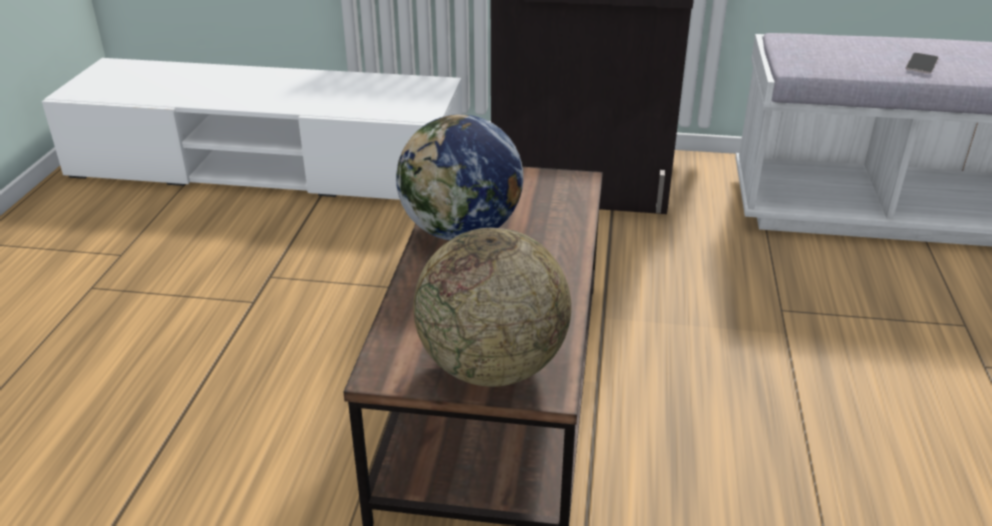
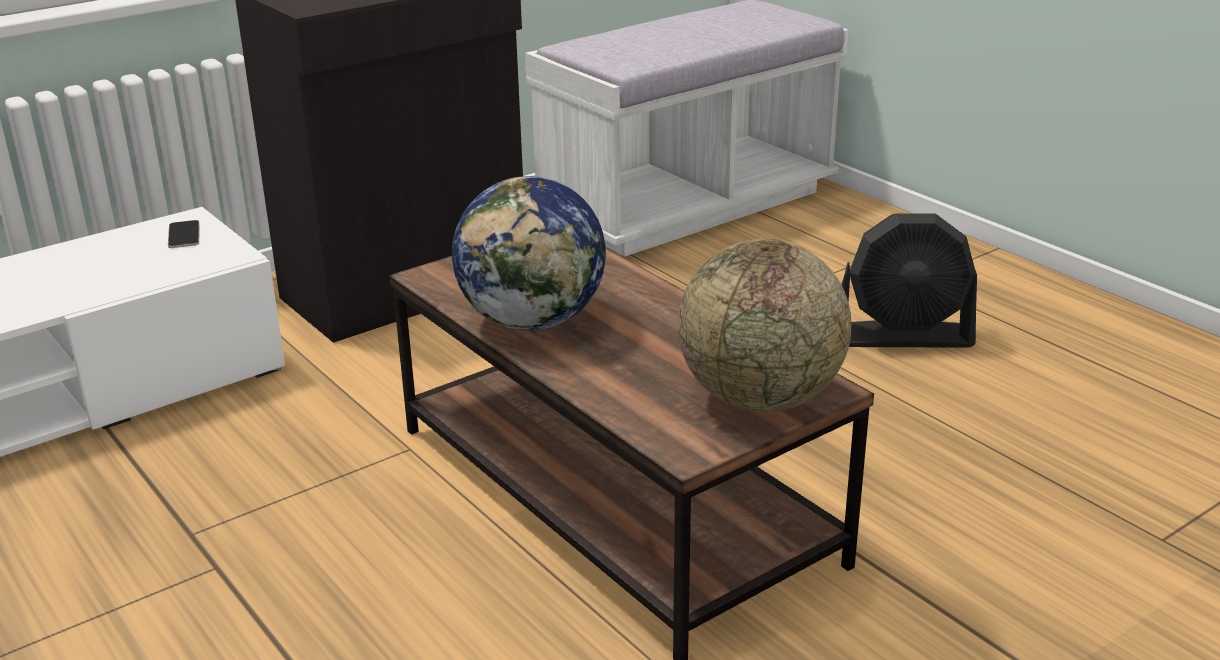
camera: 45 degrees left, 5 degrees down
(894, 405) = (902, 336): none -> black fan
(921, 64) = (714, 35): phone -> phone (184, 235)

